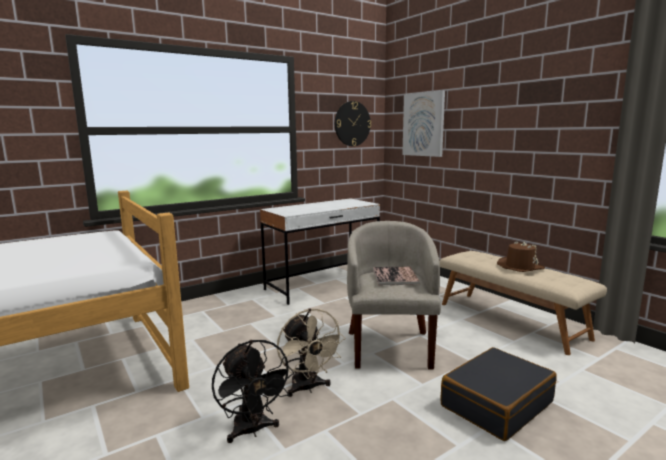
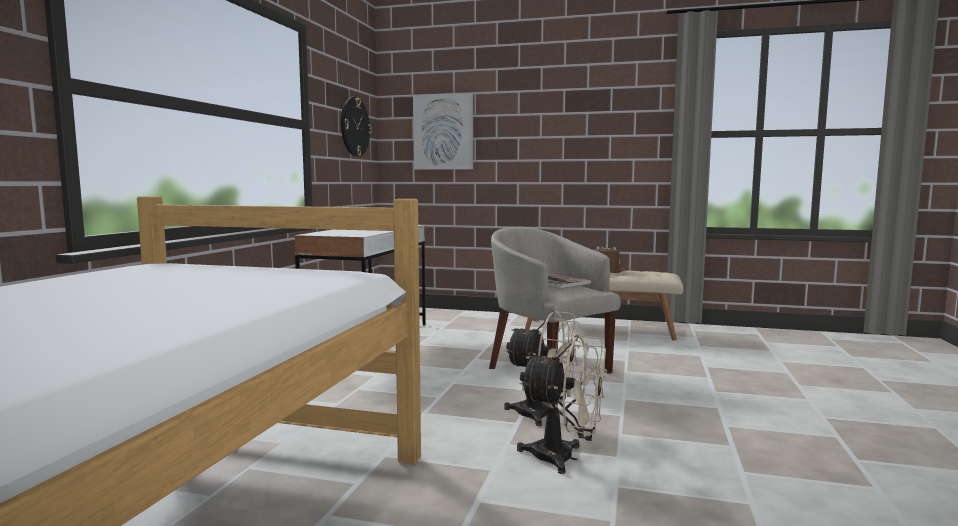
camera: 40 degrees left, 5 degrees down
(252, 431) = (564, 458): black fan -> beige fan
(496, 403) = (692, 378): black suitcase -> none

